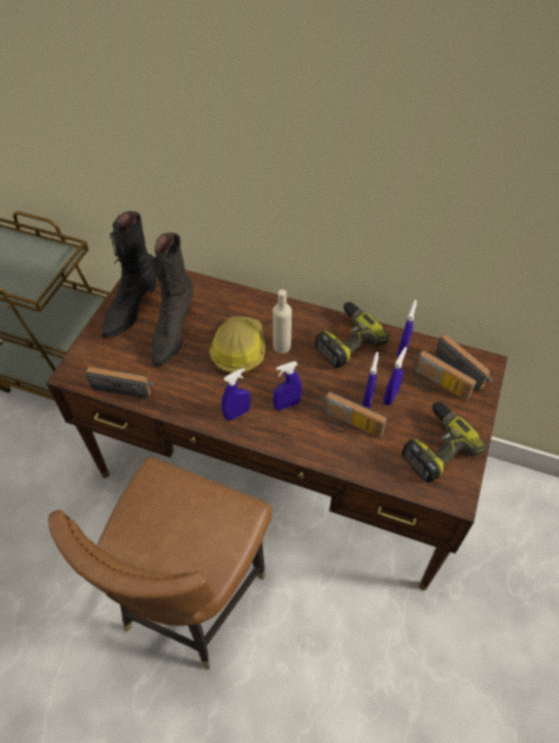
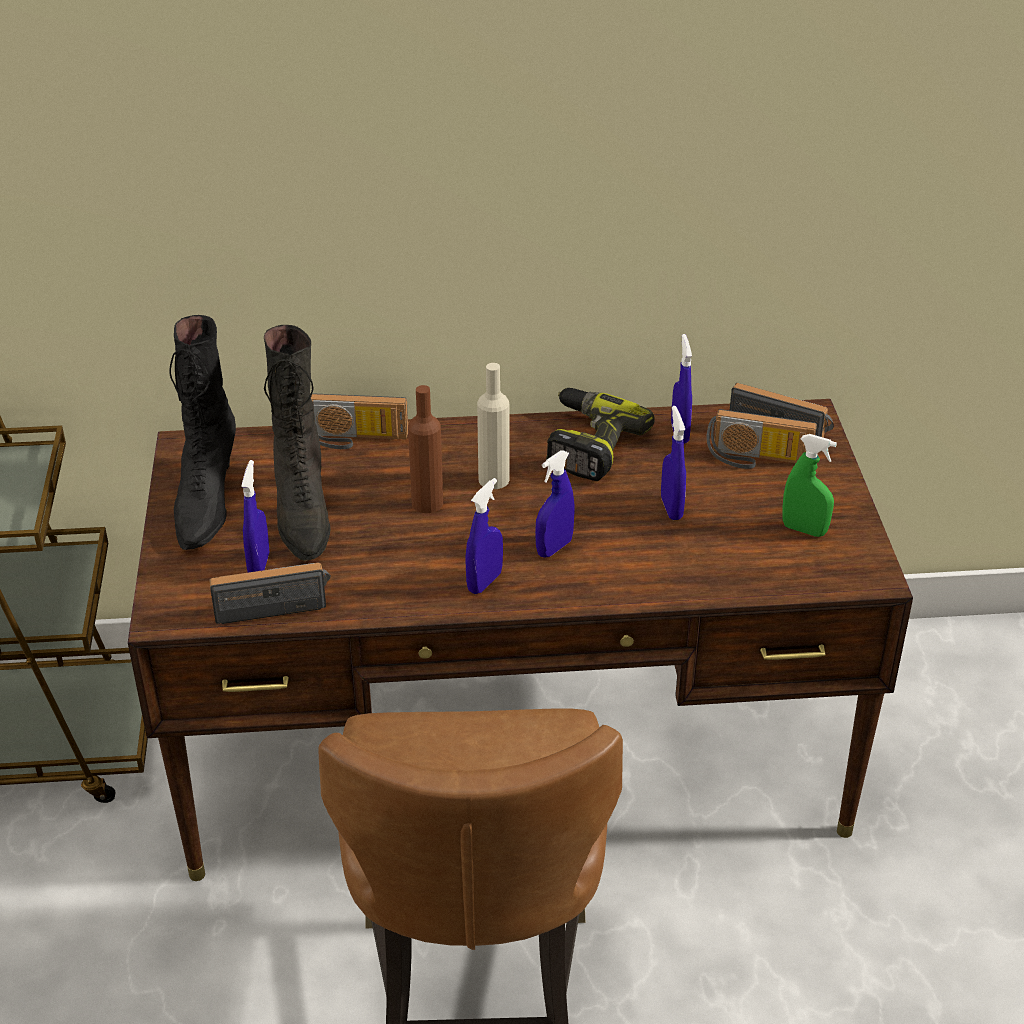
camera: 25 degrees left, 15 degrees down
(238, 349) = (427, 503): hard hat -> brown bottle
(348, 425) = (664, 544): radio -> radio (355, 439)
(391, 396) = (701, 491): blue spray bottle -> blue spray bottle (259, 565)
(435, 446) = (804, 529): power drill -> green spray bottle

